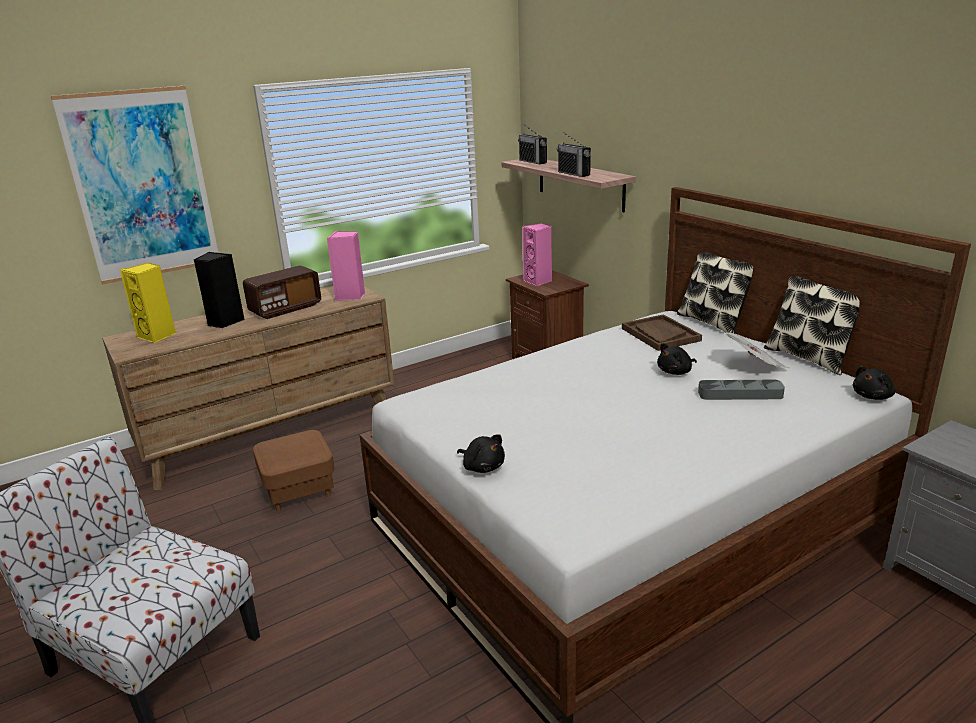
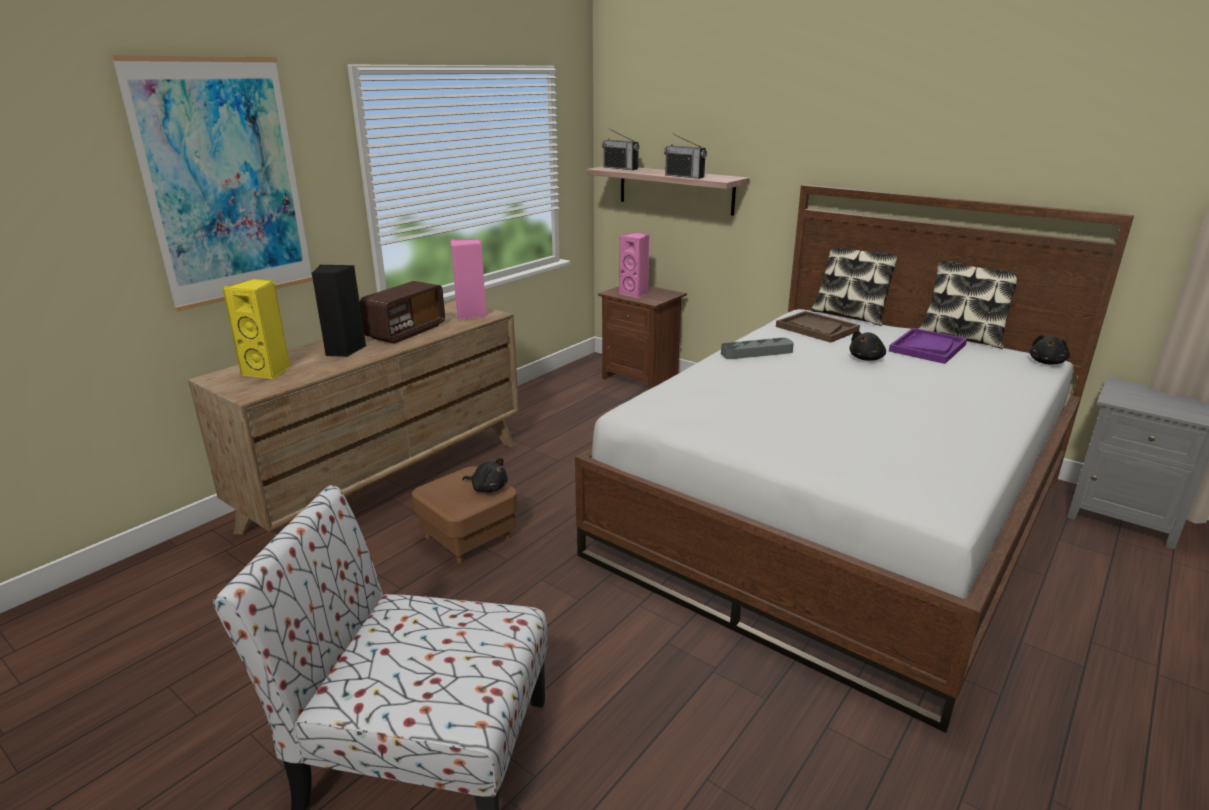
camera: 20 degrees left, 0 degrees up
(482, 467) = (786, 462): black plush toy -> black plush toy (488, 488)
(740, 394) = (943, 371): grey tray -> grey tray (756, 352)
(754, 366) = (927, 348): newspaper -> purple tray

